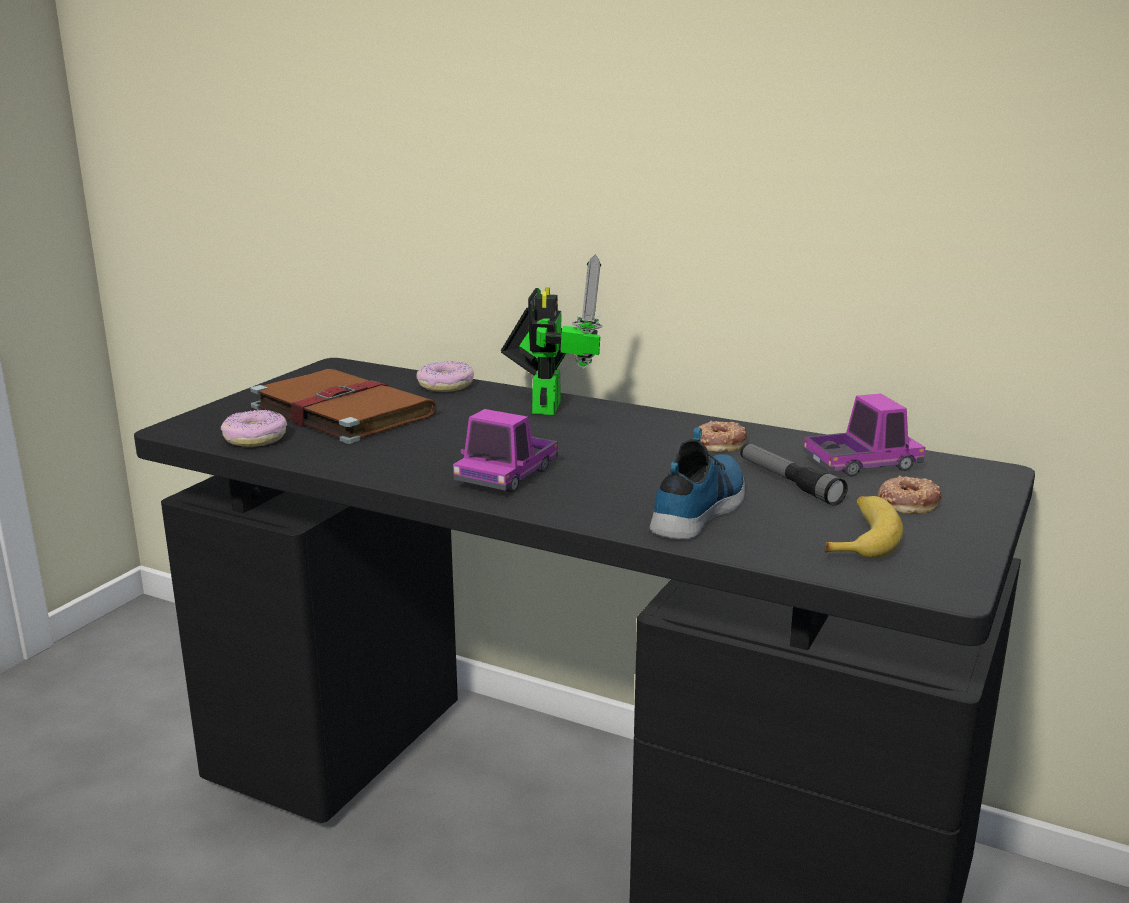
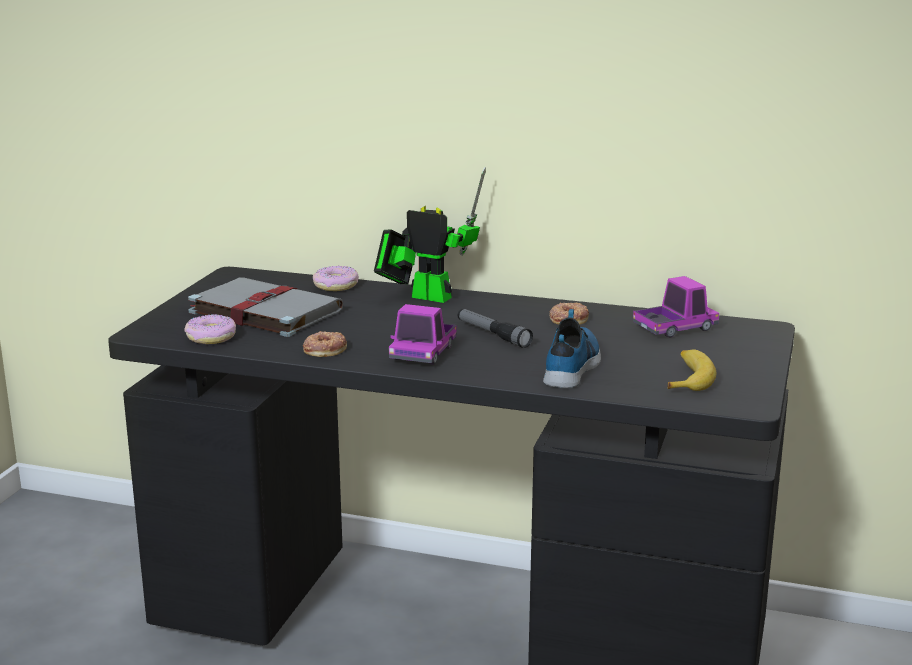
camera: 10 degrees left, 0 degrees up
(339, 410) = (263, 311): brown book -> grey book
(547, 404) = (425, 296): toy robot -> toy robot turned 60 degrees counterclockwise
(788, 483) = (627, 344): flashlight -> flashlight (492, 335)
(907, 502) = (713, 352): donut -> donut (324, 349)

